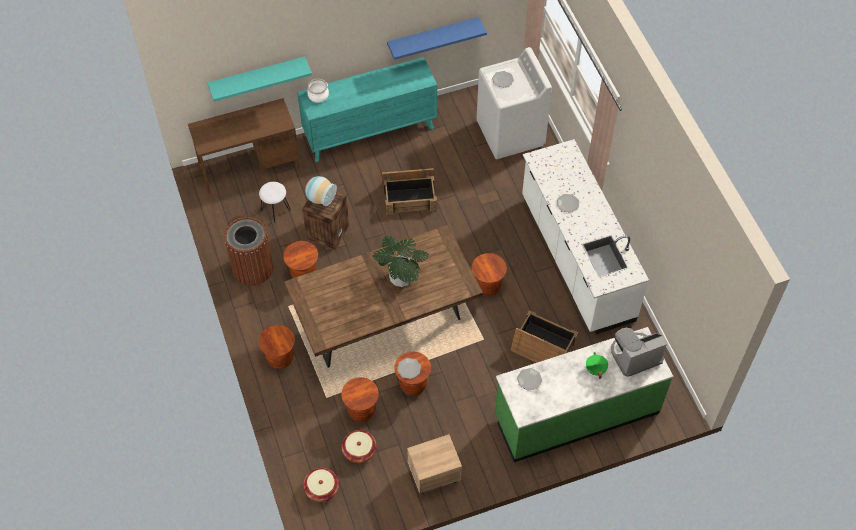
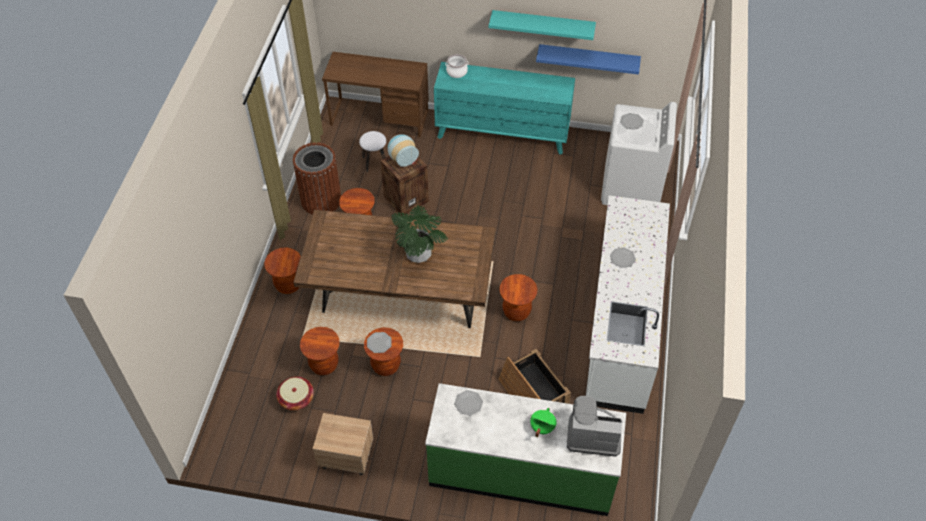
camera: 30 degrees right, 5 degrees down
(257, 76) = (404, 28): turquoise shelf -> turquoise shelf (543, 24)
(322, 488) = (239, 415): basket -> none
(409, 196) = (499, 201): crate -> none

